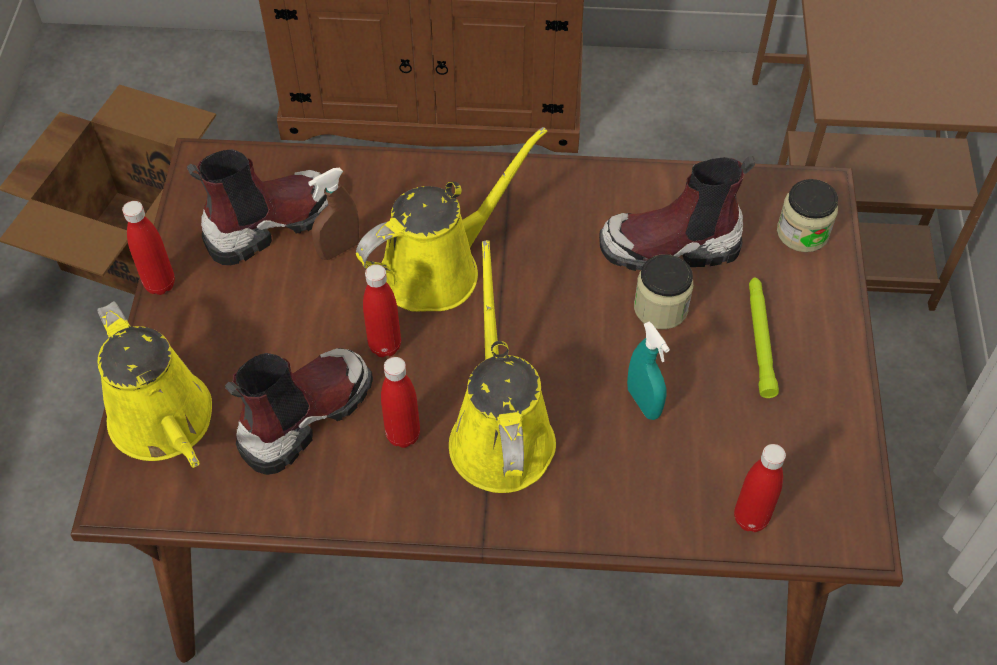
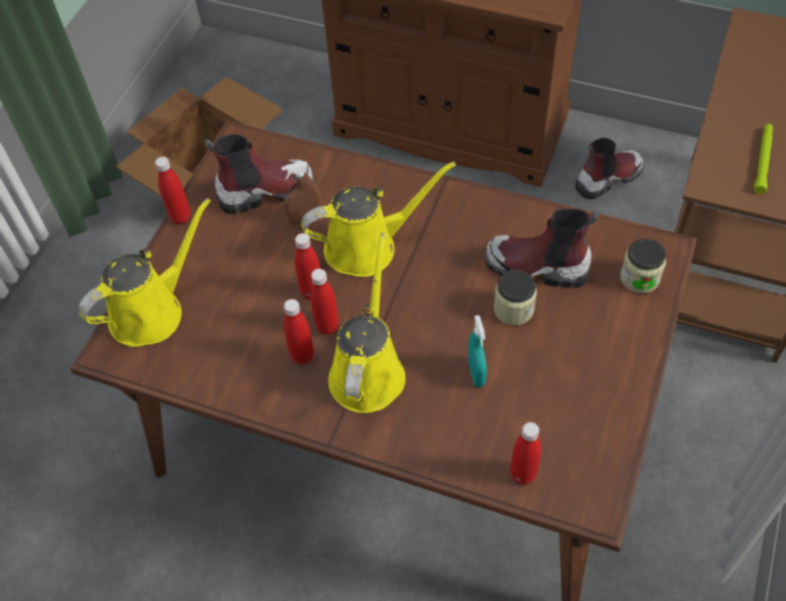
camera: 20 degrees right, 0 degrees up
(166, 424) = (152, 311): yellow watering can -> yellow watering can turned 120 degrees counterclockwise
(304, 416) = (242, 327): boot -> boot (608, 178)
(423, 387) = (327, 326): none -> red bottle
(760, 339) = (578, 348): green flashlight -> green flashlight (763, 160)

